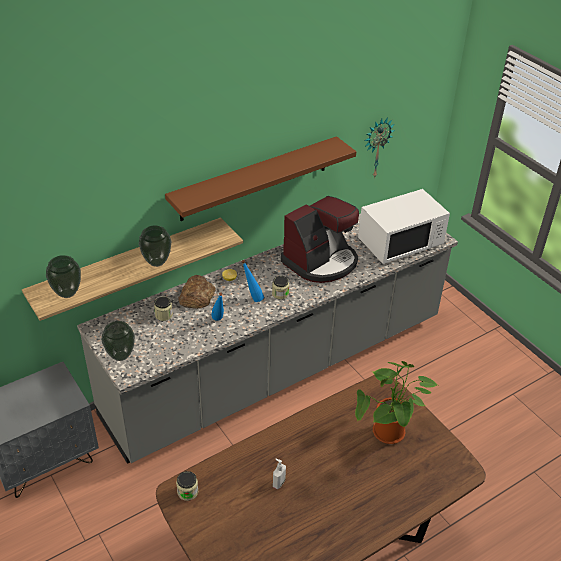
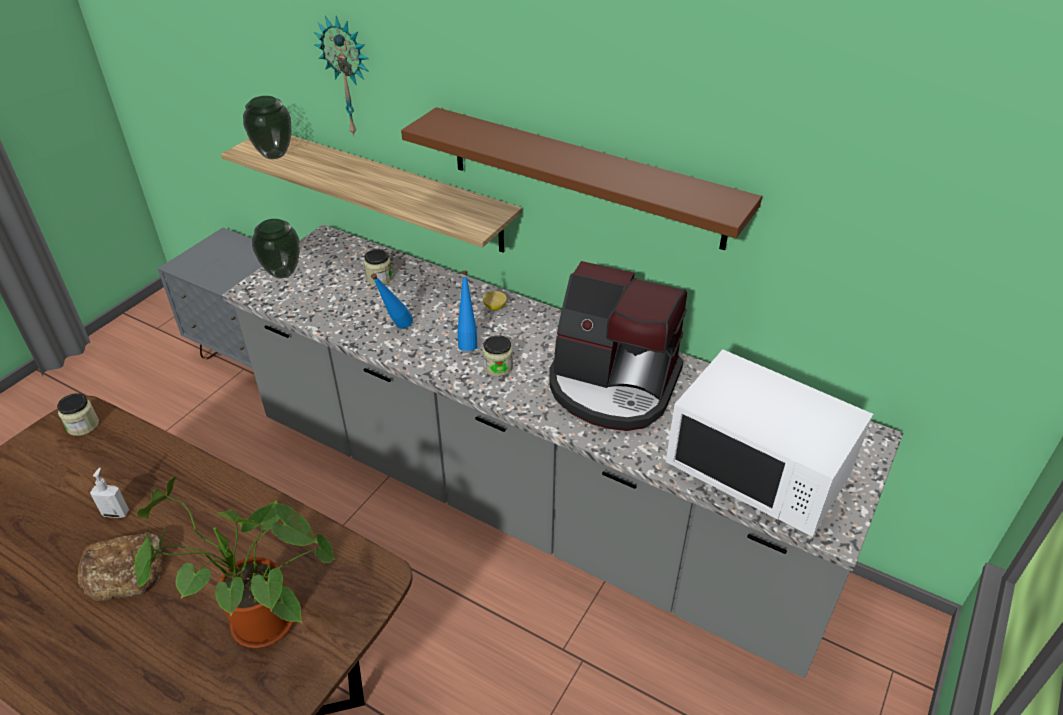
camera: 65 degrees right, 0 degrees up
(156, 262) = (375, 191): vase -> none
(196, 296) = (436, 291): bread -> bread (124, 570)
(376, 147) = (860, 281): wall clock -> wall clock (348, 77)

